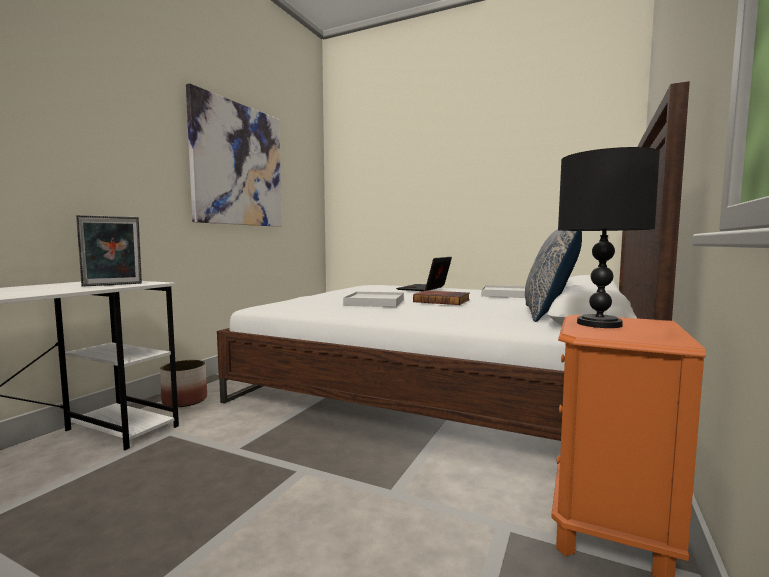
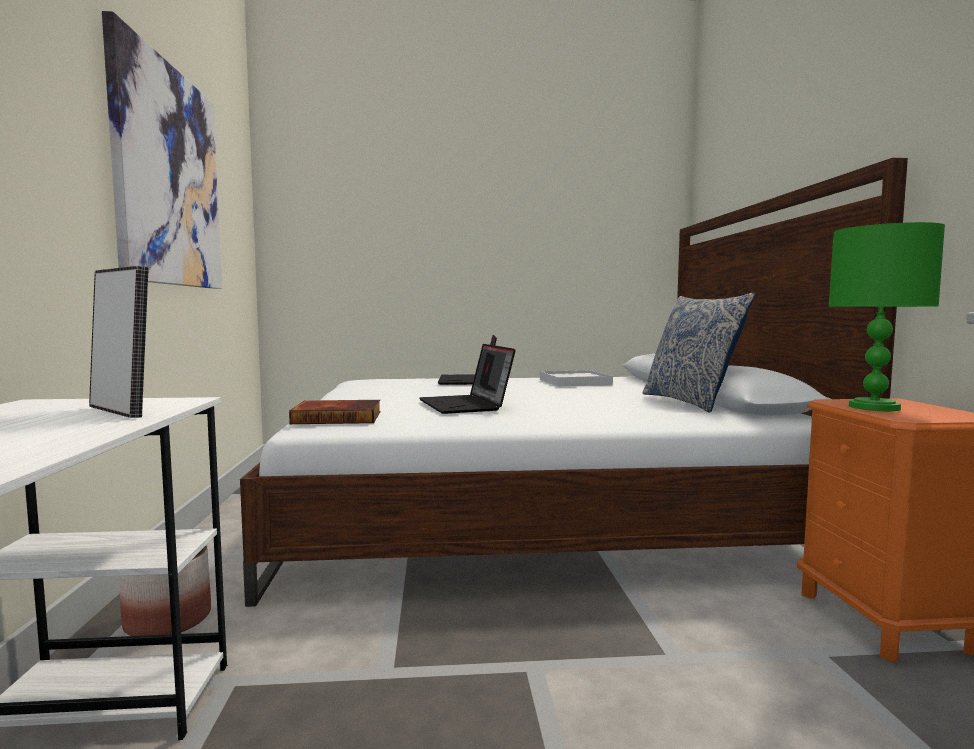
camera: 30 degrees left, 0 degrees up
(112, 285) = (122, 411): picture frame -> picture frame turned 75 degrees counterclockwise
(375, 302) = (466, 405): white tray -> laptop
(442, 301) = (541, 396): book -> book (338, 417)
(599, 324) = (874, 407): black table lamp -> green table lamp

